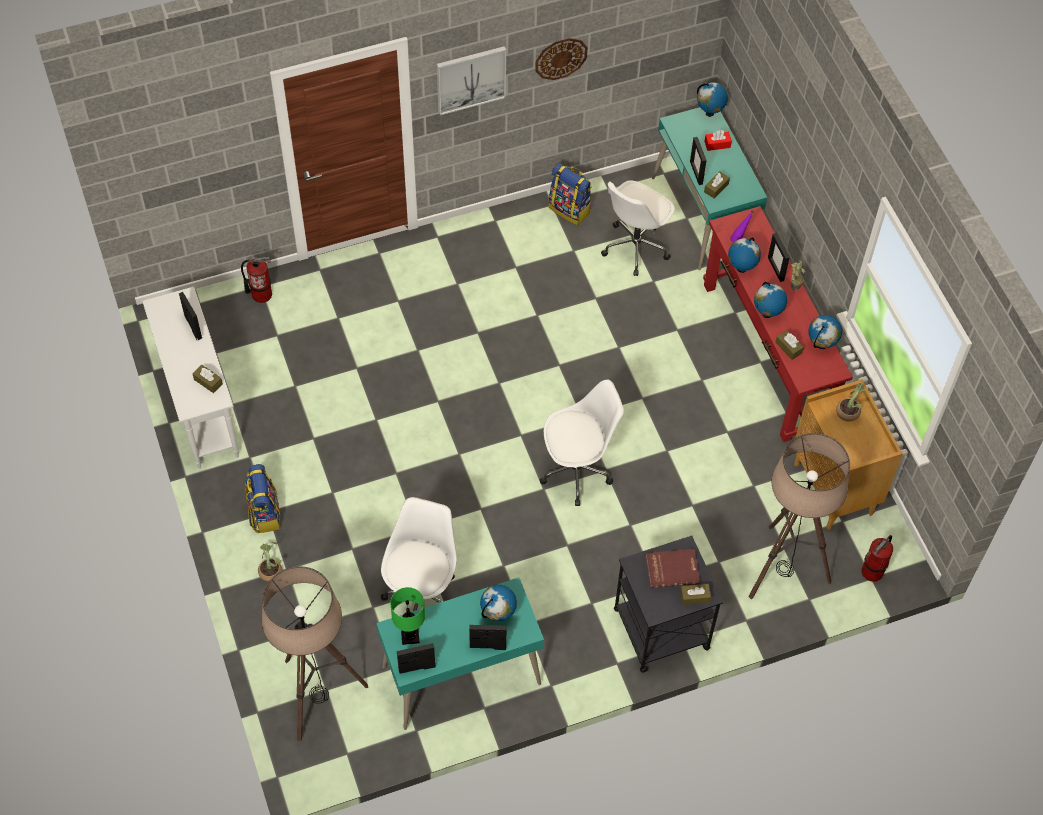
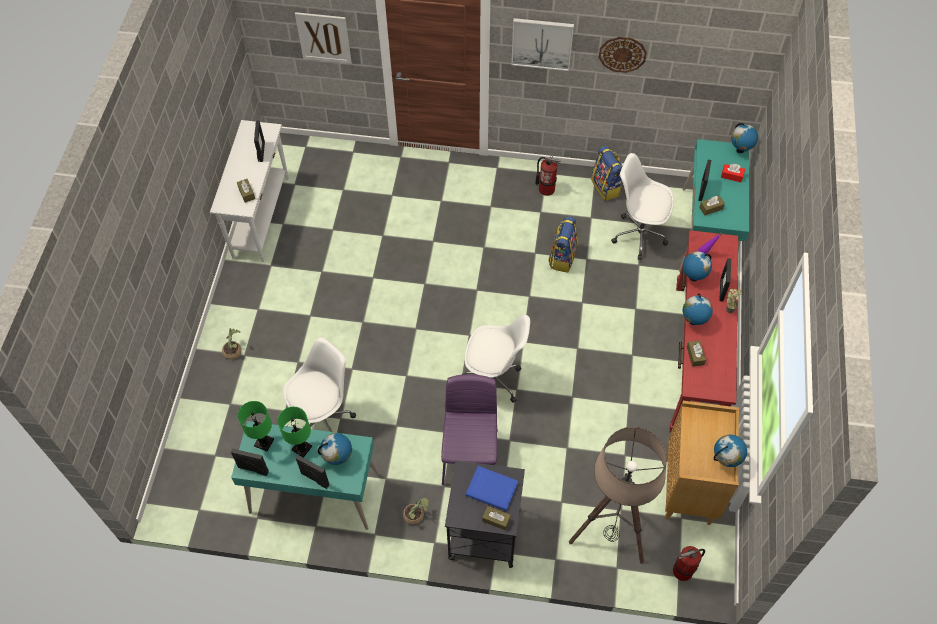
camera: 30 degrees right, 0 degrees up
(212, 165) = (324, 37): none -> picture
(261, 294) = (350, 157): fire extinguisher -> fire extinguisher (546, 189)
(264, 513) = (255, 309): backpack -> backpack (562, 257)
(317, 695) = (206, 456): floor lamp -> none
(454, 622) = (302, 448): none -> green table lamp
(599, 558) = (470, 454): none -> purple chair
(634, 249) = (637, 235): white office chair -> white office chair turned 45 degrees clockwise
(672, 568) = (492, 488): red book -> blue book
(821, 345) = (724, 365): globe -> globe (725, 460)
(850, 411) = (714, 429): potted plant -> potted plant (416, 515)

